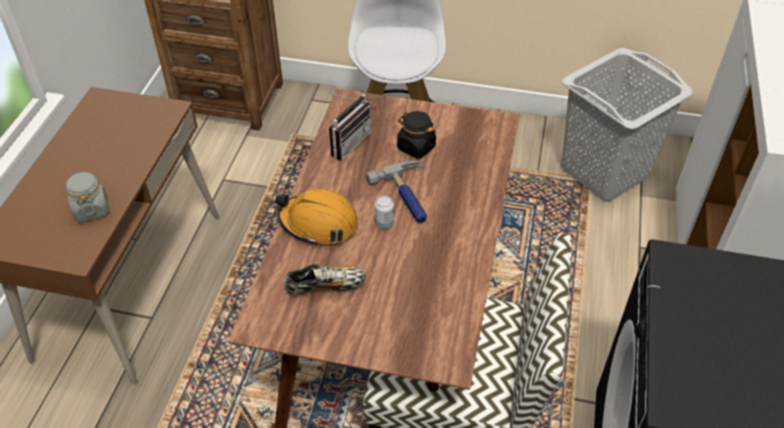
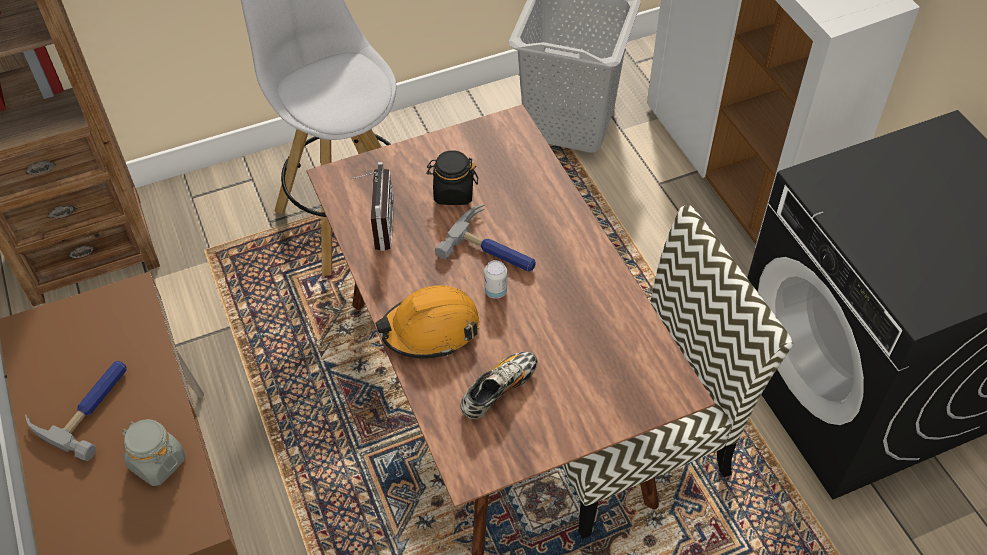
camera: 35 degrees left, 5 degrees up
(88, 158) = (87, 407): none -> hammer

